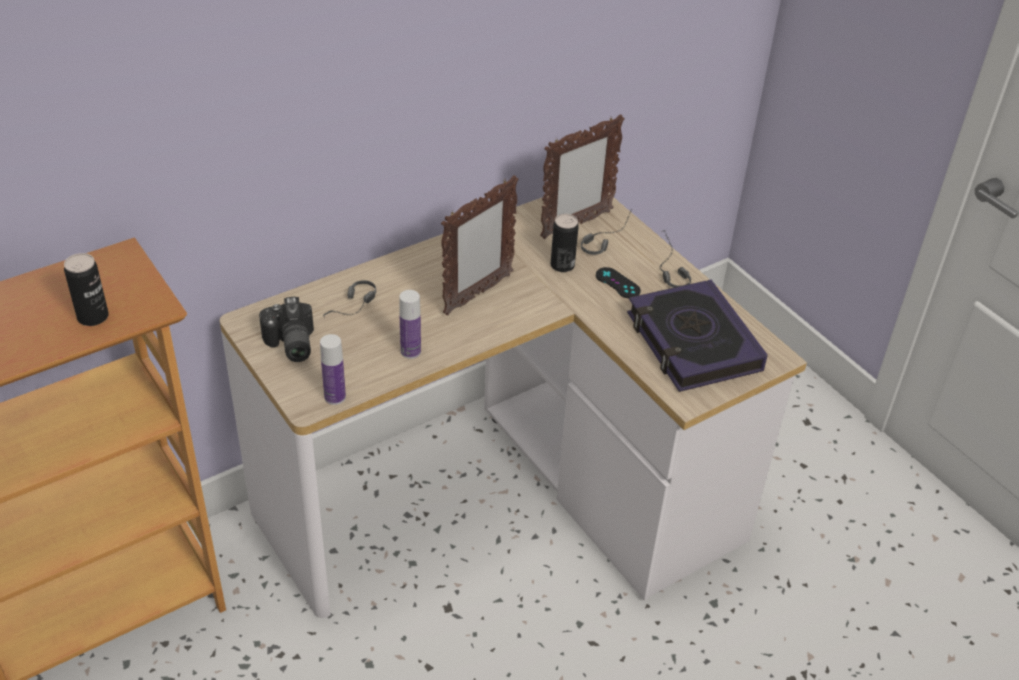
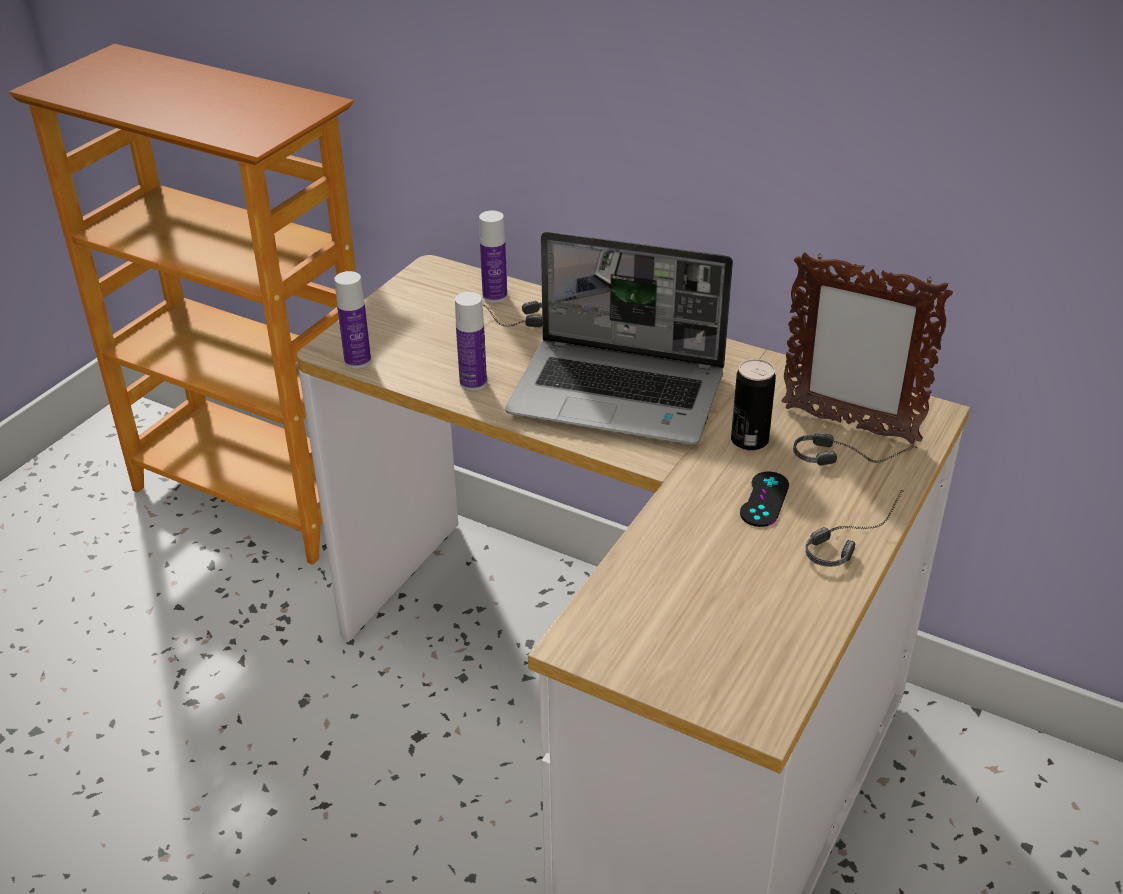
camera: 65 degrees right, 5 degrees down
(93, 317) = (216, 121): can -> none
(289, 344) = (417, 305): camera -> none
(312, 304) = (495, 296): none -> bottle
(477, 295) = (620, 394): picture frame -> laptop
(693, 343) = (706, 612): book -> none

